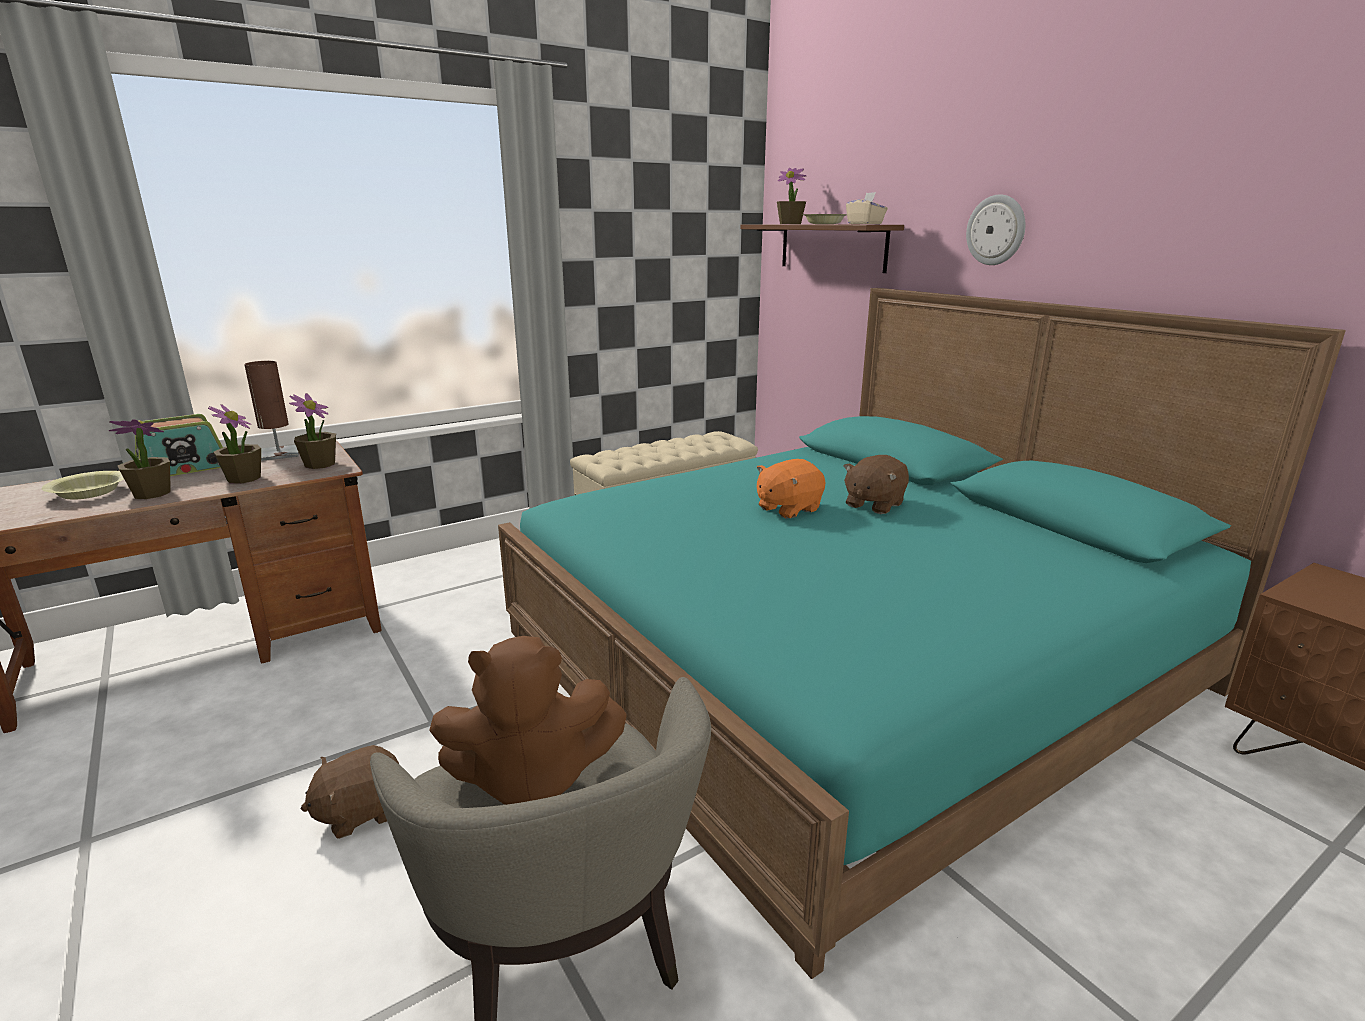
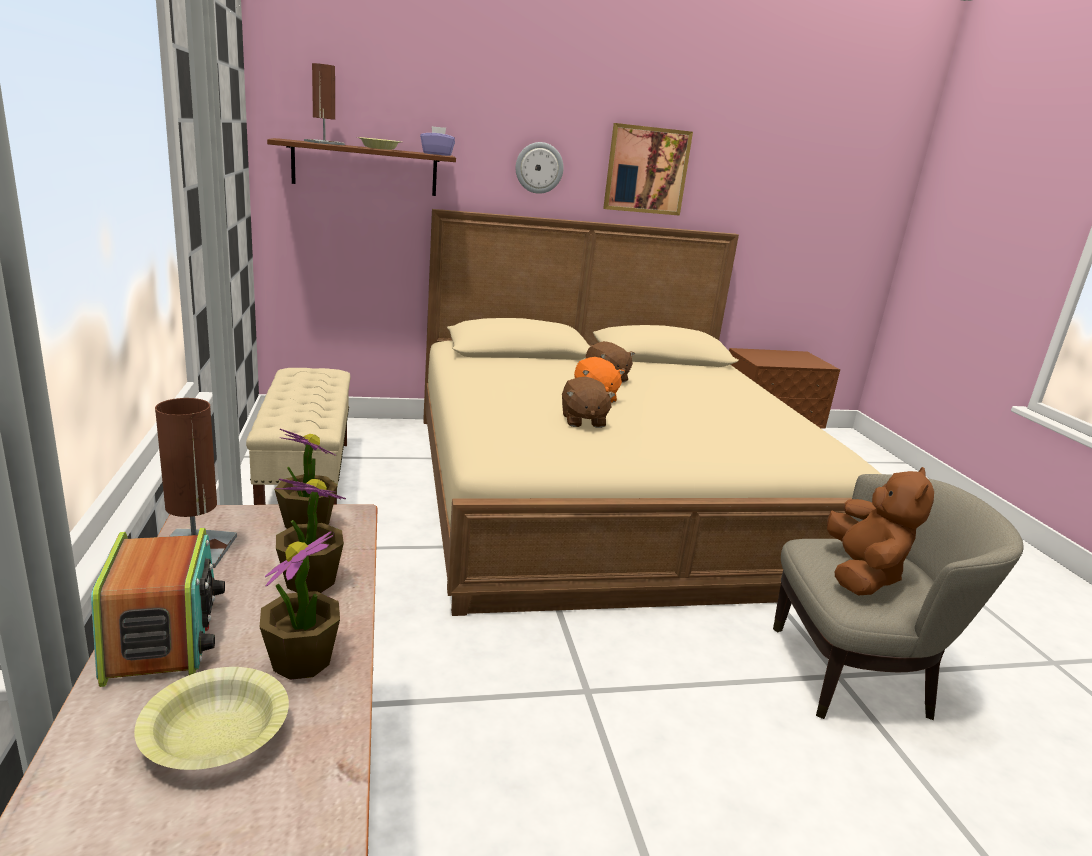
camera: 70 degrees left, 0 degrees up
(361, 811) = (704, 751): brown plush toy -> brown plush toy (582, 421)
(790, 224) = (324, 143): potted plant -> brown table lamp
(845, 658) = (608, 494): turquoise bed -> beige bed
(865, 224) = (437, 154): beige tissue box -> purple tissue box
(1159, 218) = (646, 170): none -> picture

